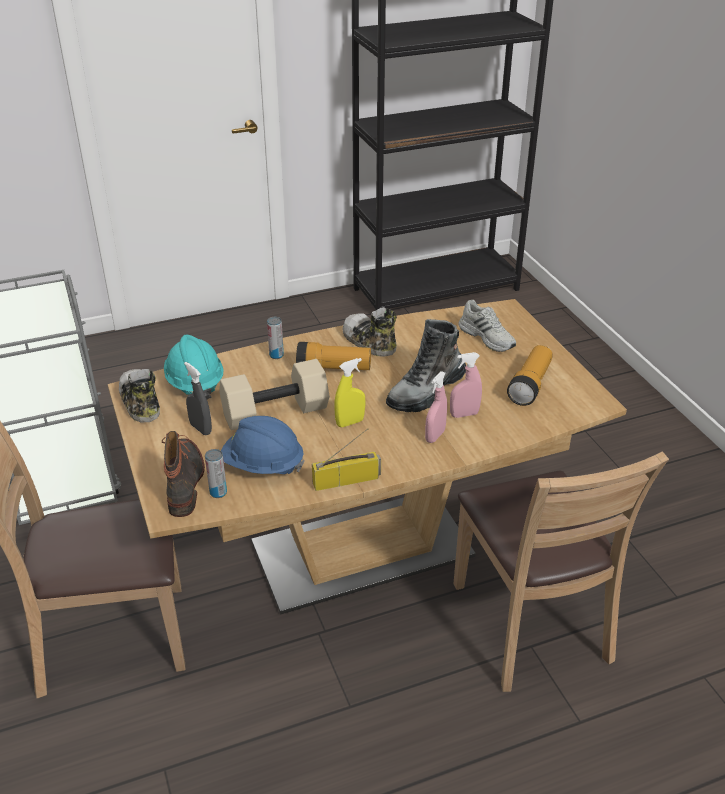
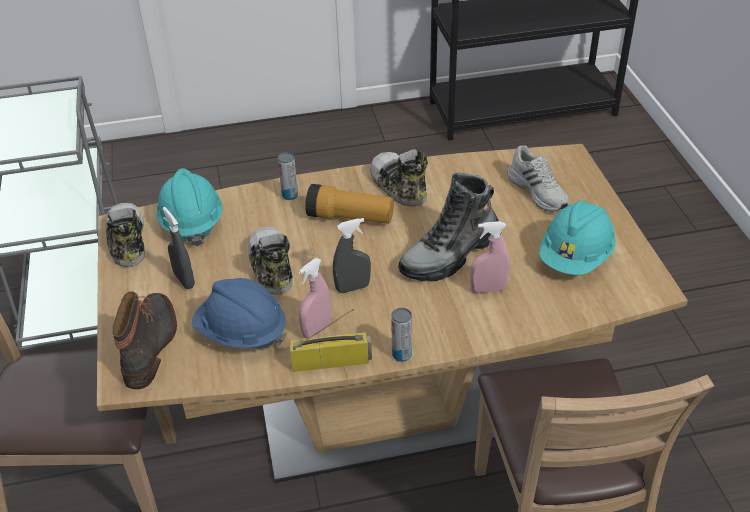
camera: 10 degrees right, 5 degrees up
(218, 492) = (184, 363): can -> can (401, 355)
(275, 413) = (271, 268): beige dumbbell -> shoe
(350, 422) = (352, 288): yellow spray bottle -> grey spray bottle
(435, 436) = (447, 314): pink spray bottle -> pink spray bottle (316, 329)
(530, 385) = (575, 258): flashlight -> turquoise hard hat

